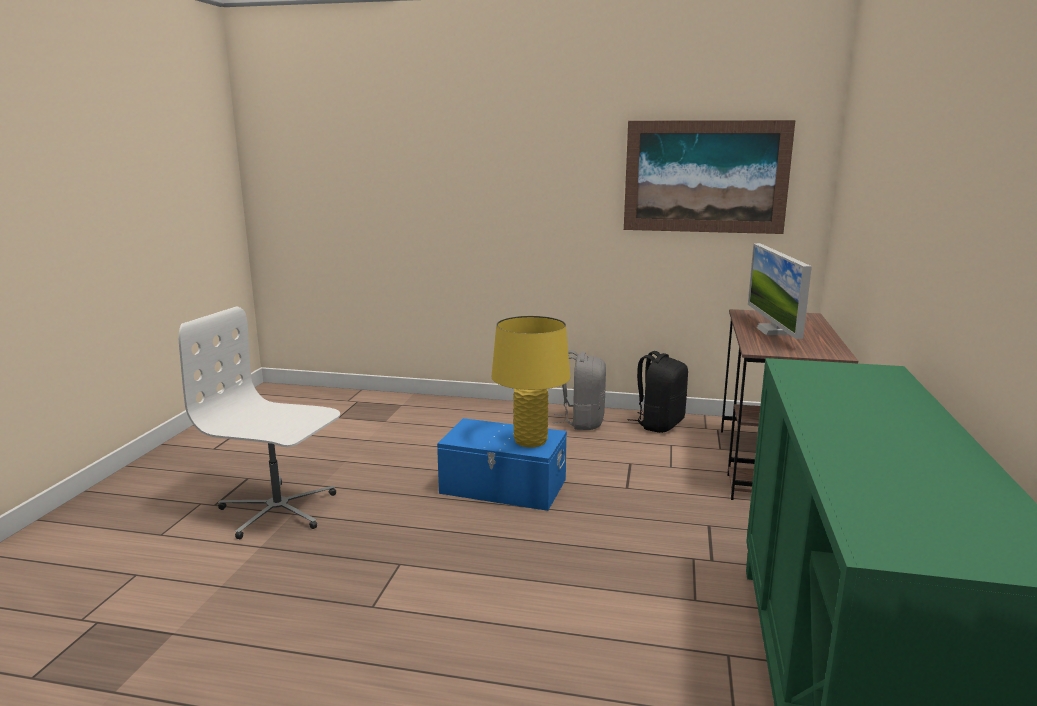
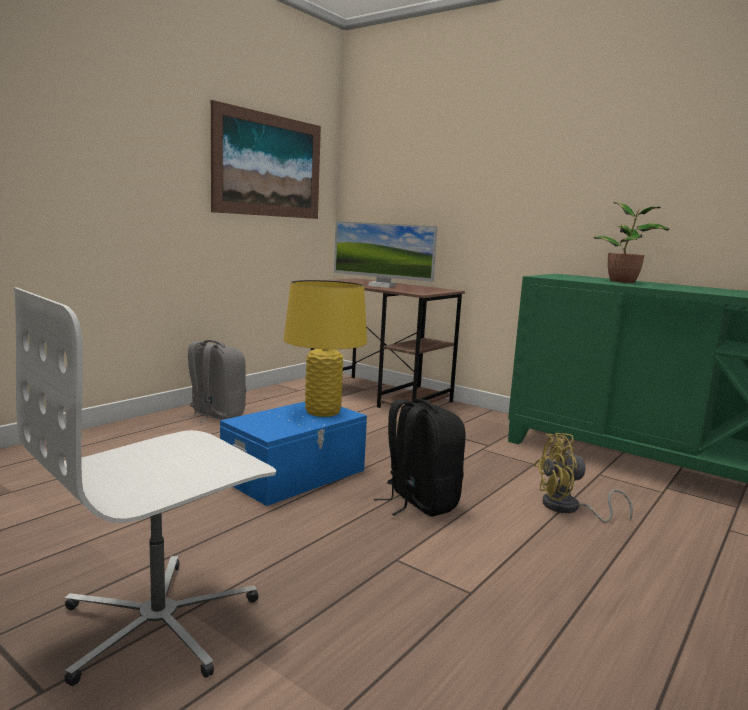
camera: 65 degrees left, 5 degrees down
(587, 640) = (568, 508): none -> yellow fan
(659, 424) = (267, 397): black backpack -> black backpack (419, 502)
(872, 403) = (624, 281): none -> potted plant

